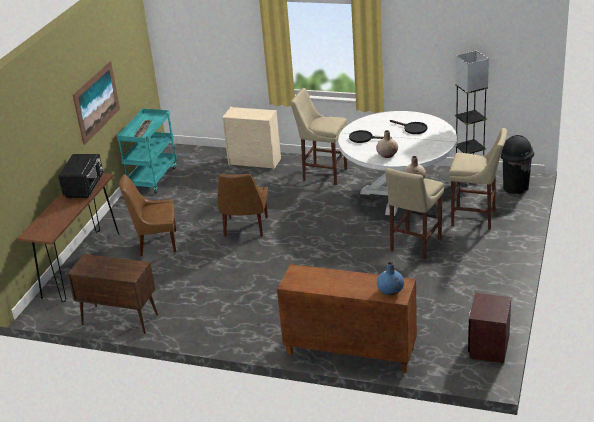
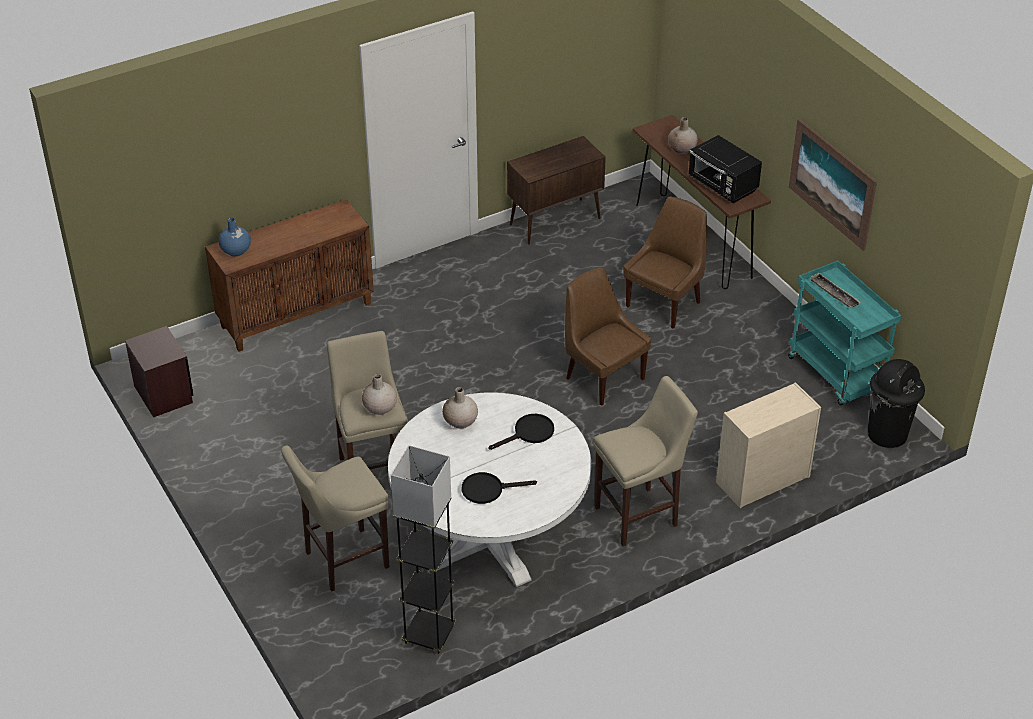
camera: 130 degrees right, 10 degrees up
(58, 216) = (682, 149): none -> beige vase
(515, 188) = (344, 655): black trash can -> black trash can (887, 434)

